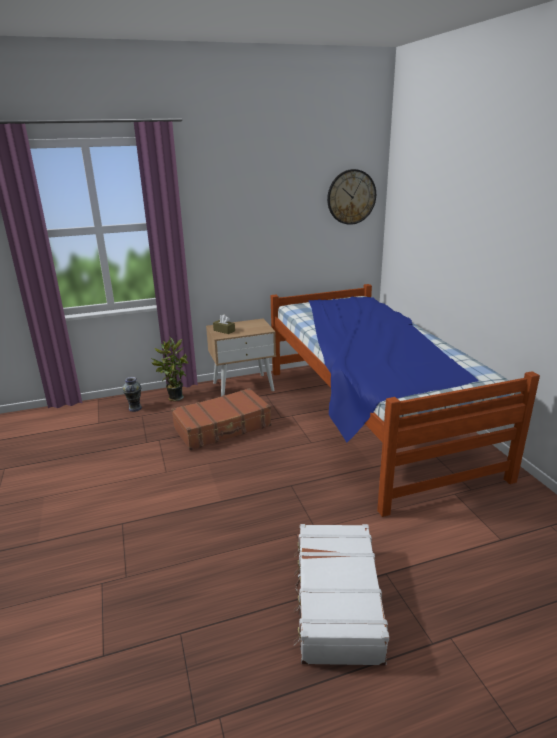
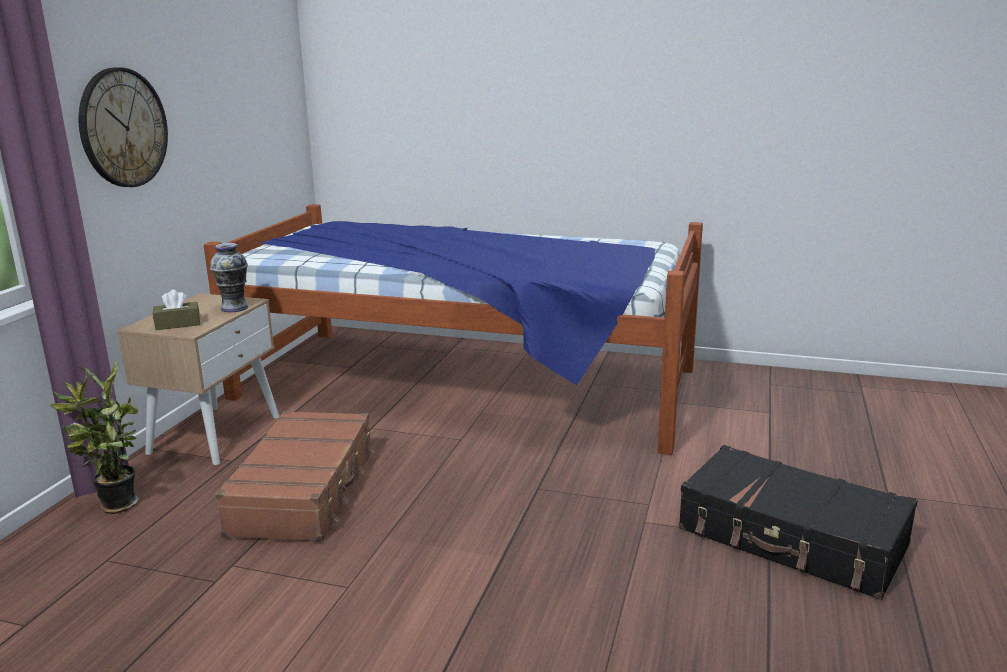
camera: 55 degrees left, 5 degrees down
(135, 408) = (61, 561): vase -> vase (234, 308)
(336, 601) = (791, 538): white suitcase -> black suitcase
(351, 197) = (269, 57): wall clock -> wall clock (123, 128)

